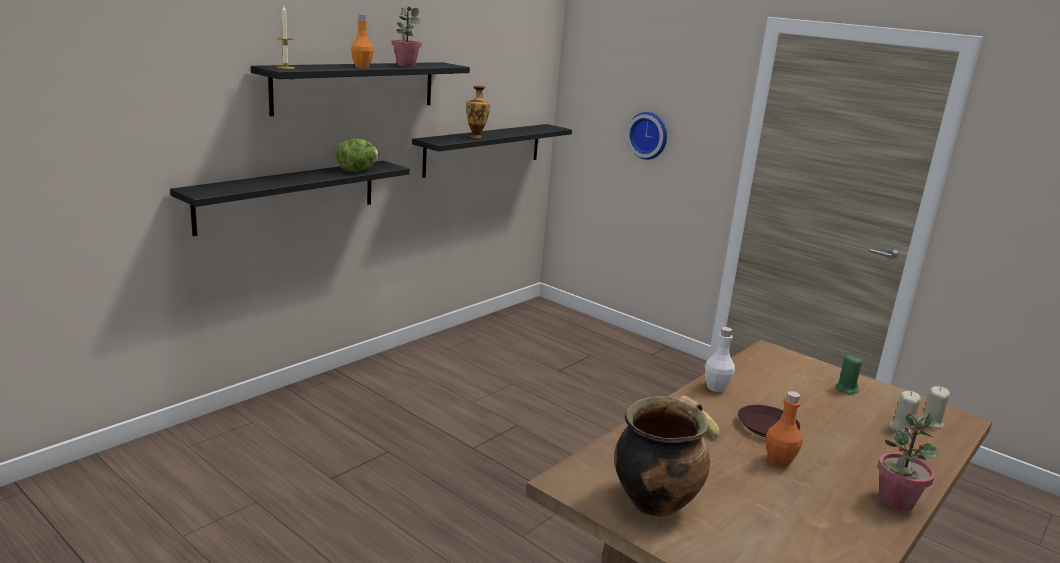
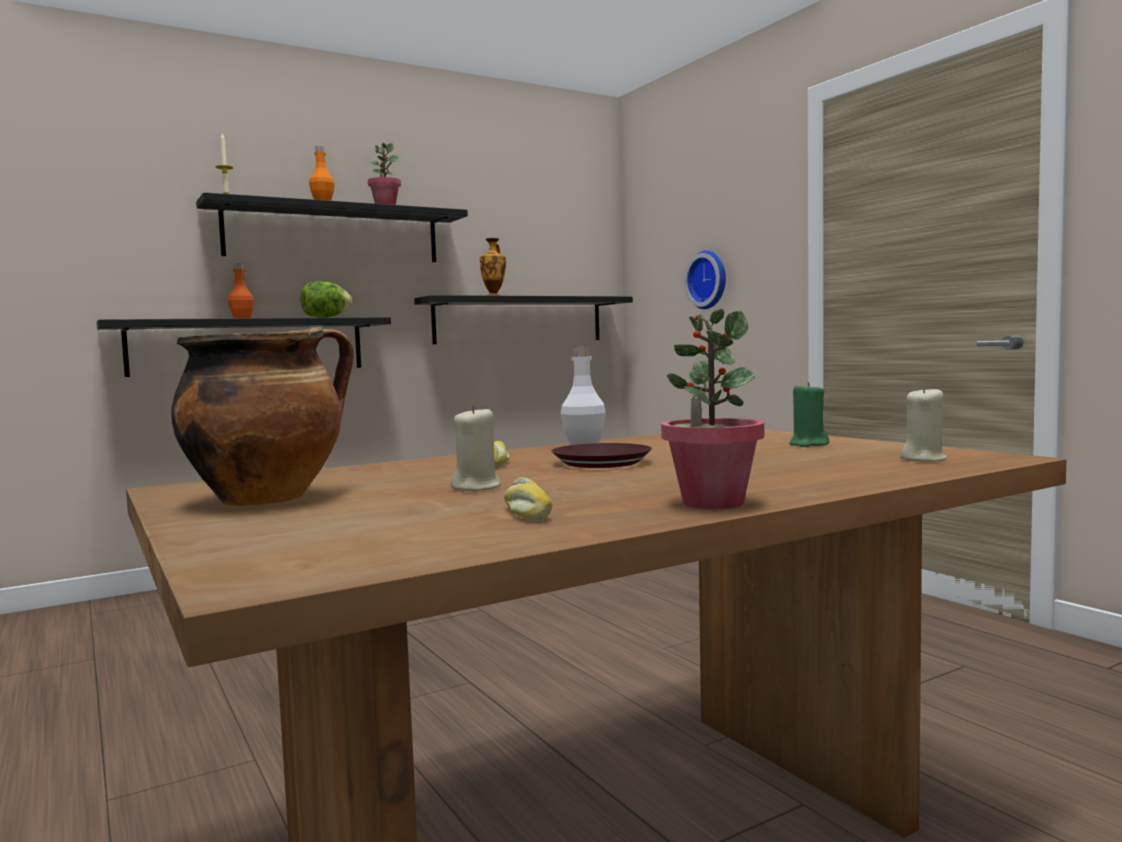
camera: 20 degrees right, 15 degrees down
(779, 461) = (559, 479): orange bottle -> orange bottle (242, 319)
(824, 520) = (525, 512): none -> bread
(901, 428) = (854, 462): beige candle -> beige candle (477, 487)

